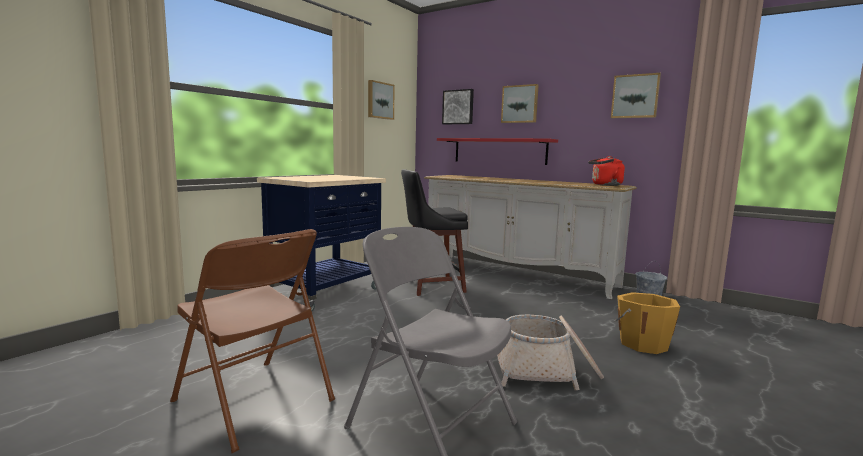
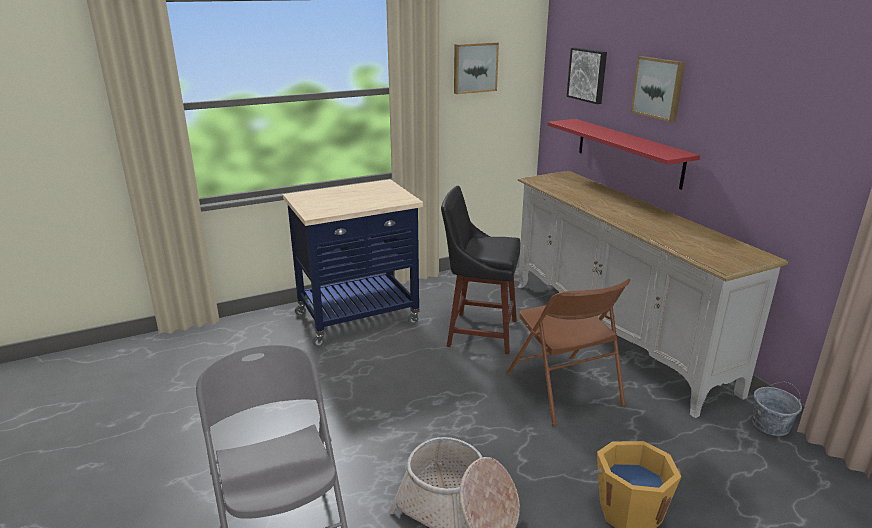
camera: 30 degrees right, 15 degrees up
(253, 401) = (186, 450): brown chair -> brown chair (563, 389)
(605, 185) = (726, 253): red kettle -> none
(635, 96) = (815, 113): picture -> none

